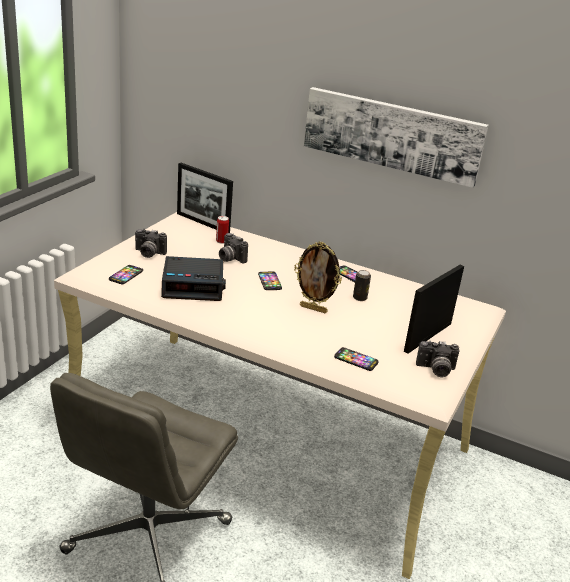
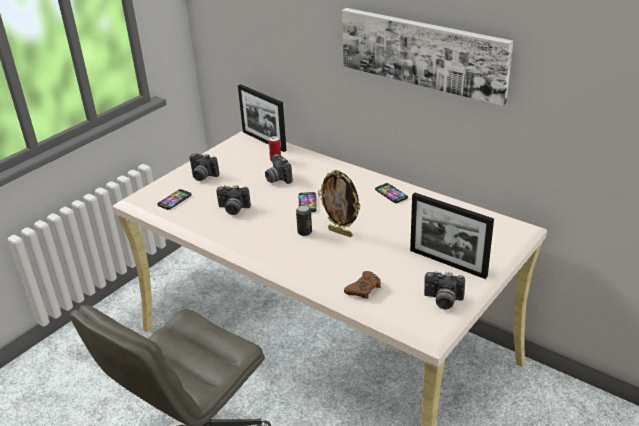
camera: 15 degrees right, 5 degrees up
(193, 286) = (233, 209): alarm clock -> camera
(356, 360) = (364, 289): phone -> brown game controller
(359, 298) = (391, 219): can -> can (304, 232)
(428, 337) = (447, 263): picture frame -> picture frame turned 105 degrees counterclockwise

